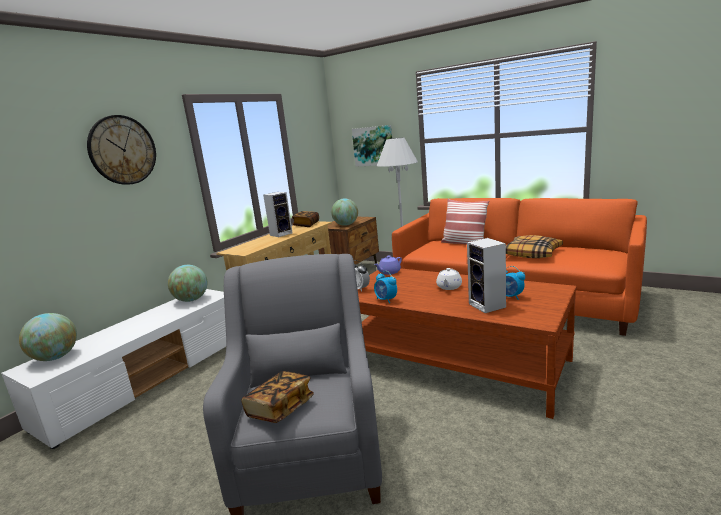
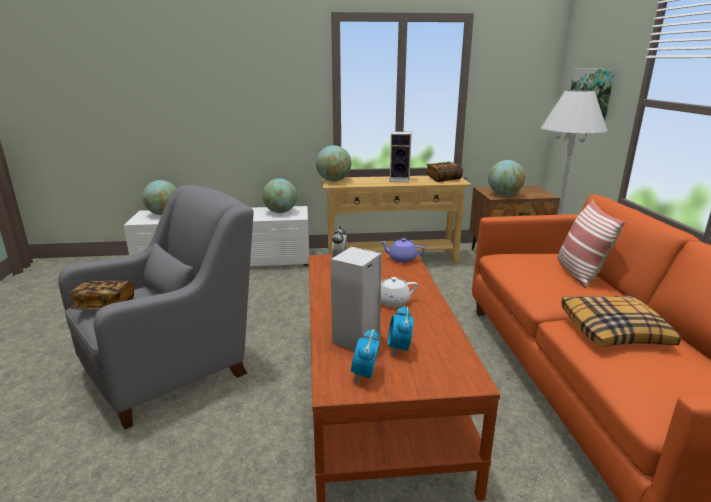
camera: 50 degrees right, 5 degrees up
(122, 150) = (257, 63): wall clock -> none
(235, 250) = (334, 180): none -> globe
(386, 300) = (322, 279): alarm clock -> alarm clock (365, 375)

